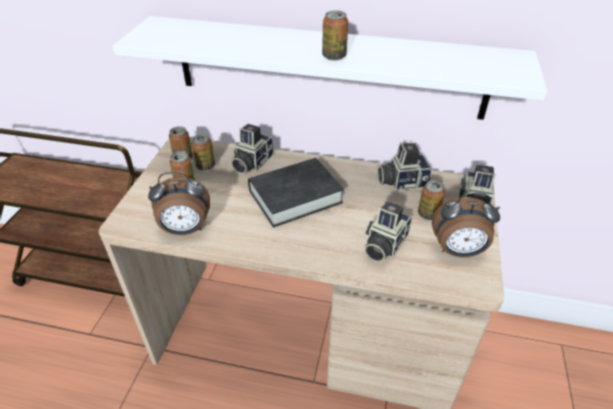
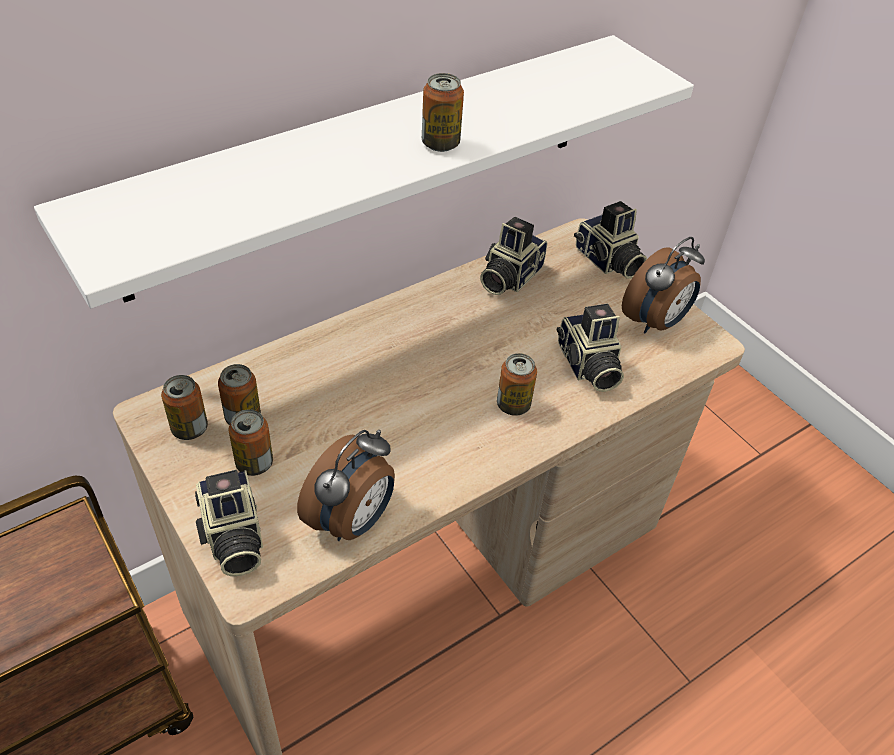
camera: 50 degrees left, 5 degrees up
(251, 163) = (300, 369): camera -> camera (232, 538)
(295, 196) = (422, 376): black book -> none
(428, 214) = (582, 300): can -> can (513, 405)

